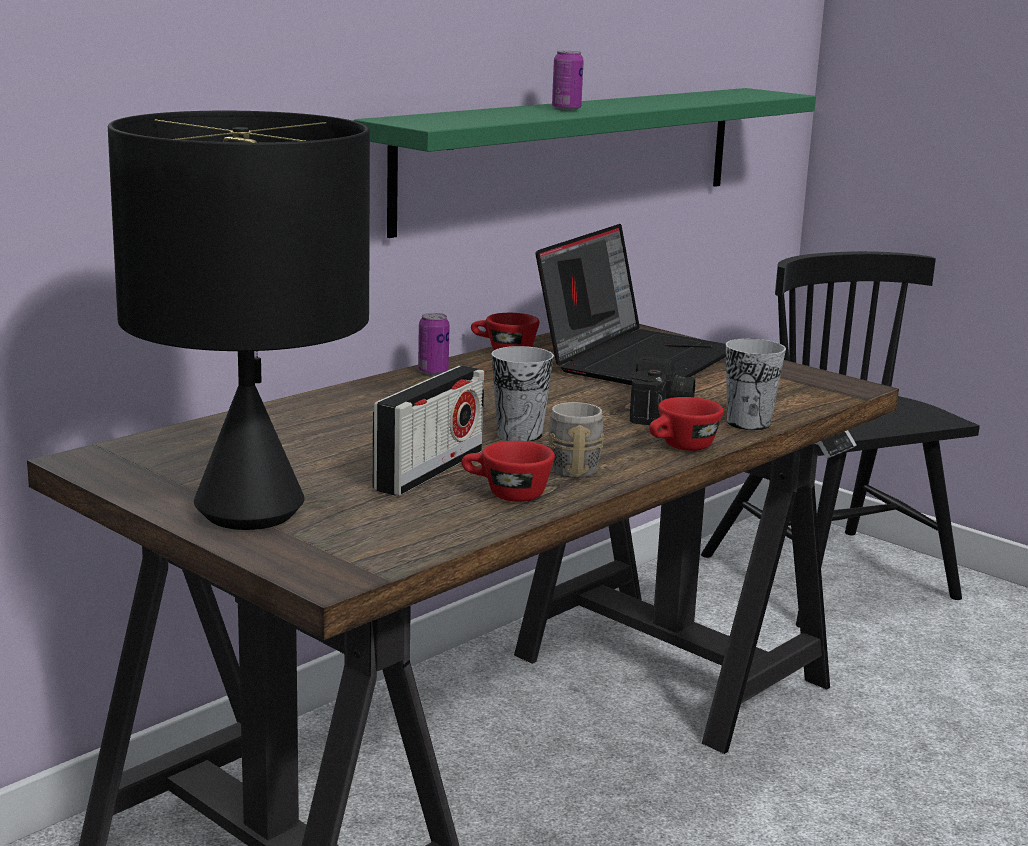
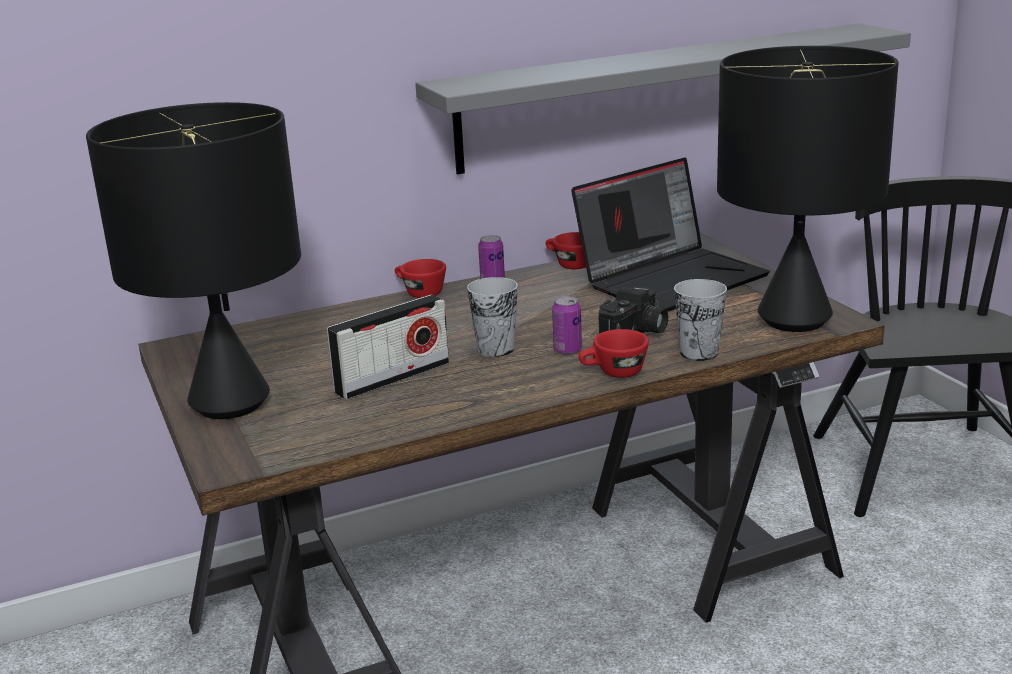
camera: 25 degrees right, 5 degrees up
(506, 494) = (426, 406): red cup -> red cup (419, 293)
(566, 109) = (620, 63): can -> can (567, 350)
(572, 466) = (505, 384): grey mug -> none
(574, 155) = (653, 96): green shelf -> grey shelf
(808, 389) = (794, 321): none -> black table lamp

